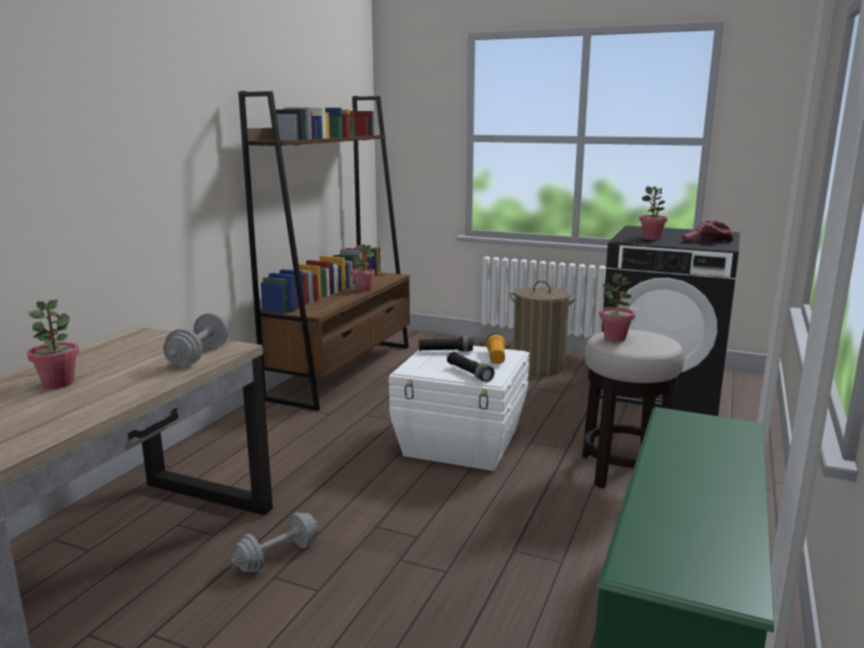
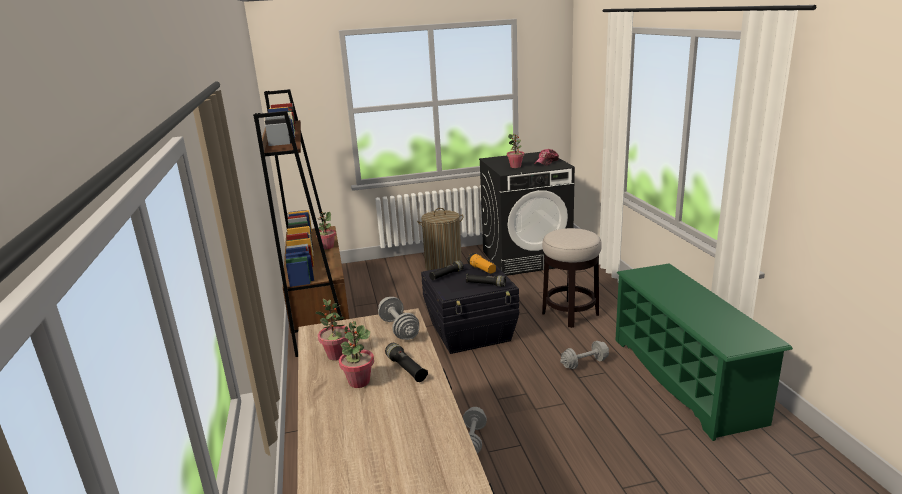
camera: 35 degrees left, 5 degrees up
(115, 389) = (406, 369): none -> black flashlight
(462, 443) = (471, 332): white storage box -> black storage box
(549, 537) = (584, 363): none -> grey dumbbell
(615, 338) = (563, 237): potted plant -> potted plant (337, 355)

